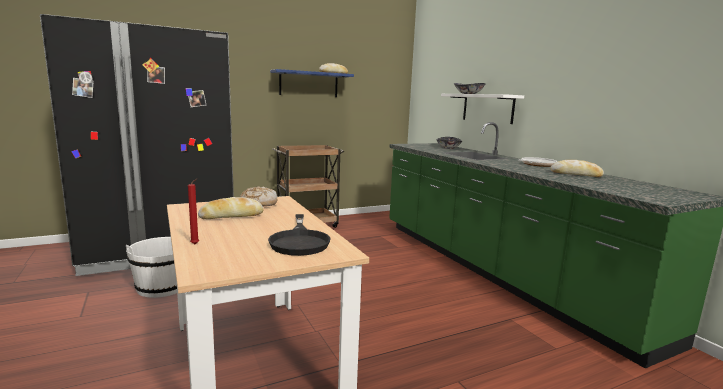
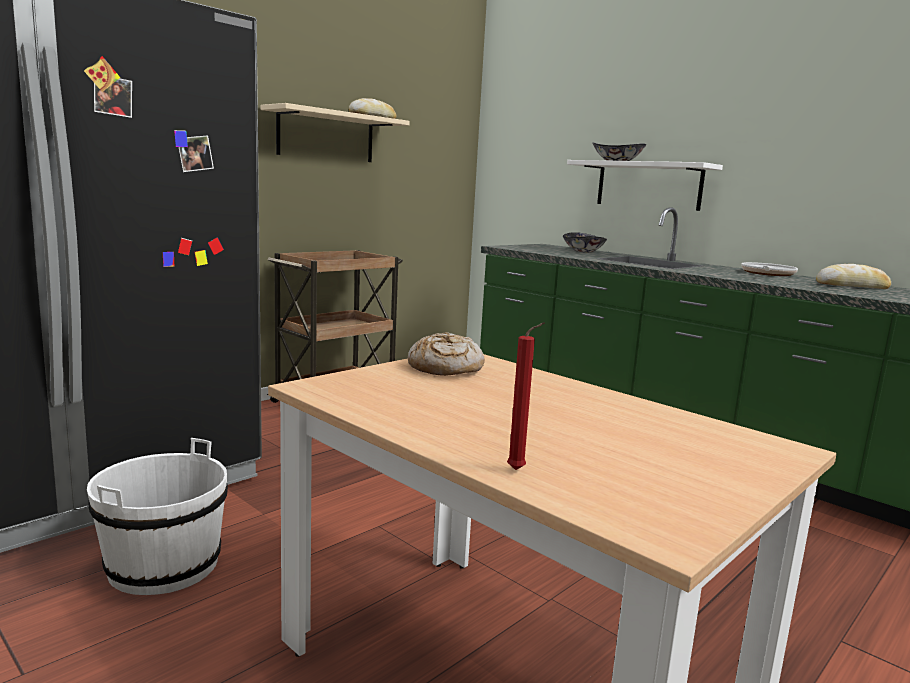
camera: 20 degrees left, 0 degrees up
(231, 216) = (451, 398): bread -> none
(299, 241) = (673, 435): black frying pan -> none
(309, 84) = (326, 136): blue shelf -> beige shelf

